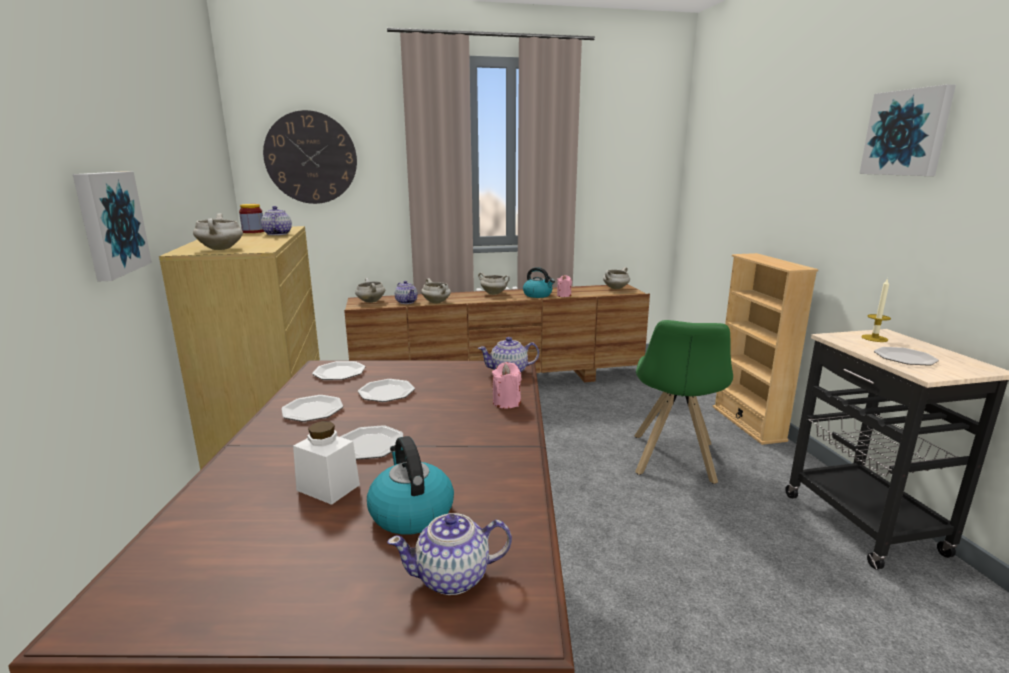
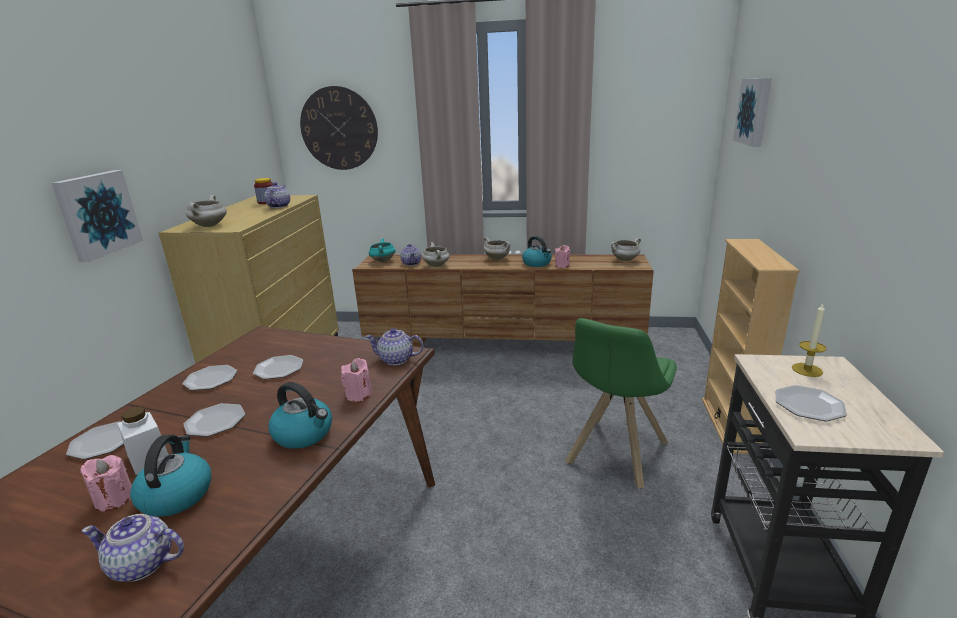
camera: 20 degrees right, 5 degrees up
(334, 530) = (114, 499): none -> pink candle
(339, 372) = (266, 342): plate -> plate (104, 442)
(370, 301) = (382, 260): white cooking pot -> turquoise cooking pot
(490, 440) = (304, 434): none -> kettle
(907, 133) = (889, 118): picture -> picture (755, 111)

